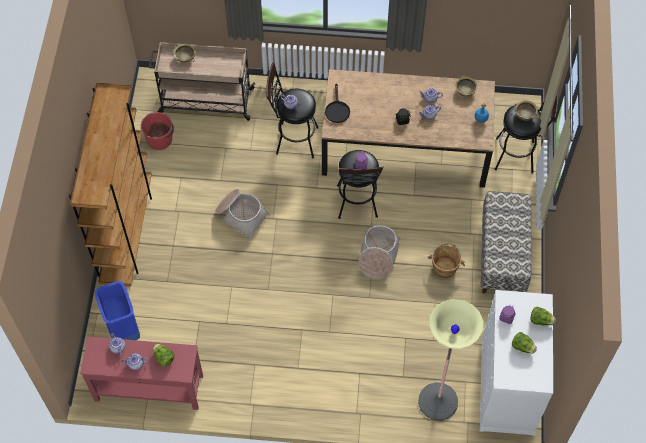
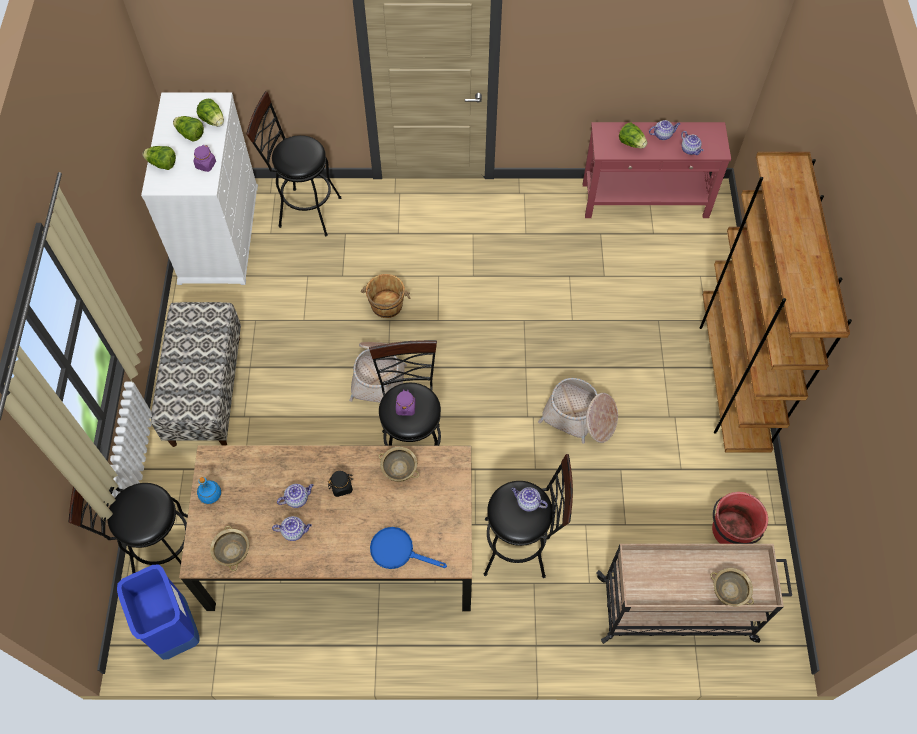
camera: 175 degrees right, 0 degrees up
(123, 331) = (695, 258): blue trash can -> blue trash can (176, 630)
(337, 110) = (450, 497): black frying pan -> none
(369, 84) = (398, 551): none -> blue frying pan
(438, 401) = (304, 211): floor lamp -> black stool
(445, 267) = (288, 367): brown bucket -> brown bucket (386, 305)
(505, 359) = (213, 121): none -> lettuce
(525, 114) = (136, 516): beige bowl -> beige bowl (399, 469)

